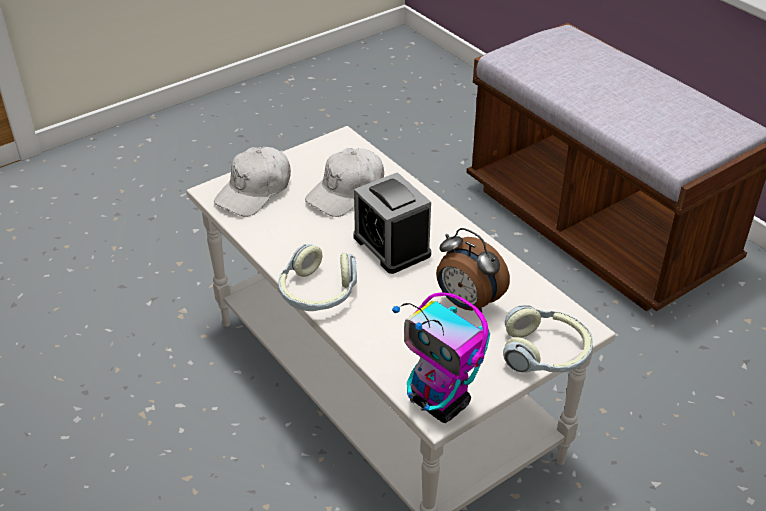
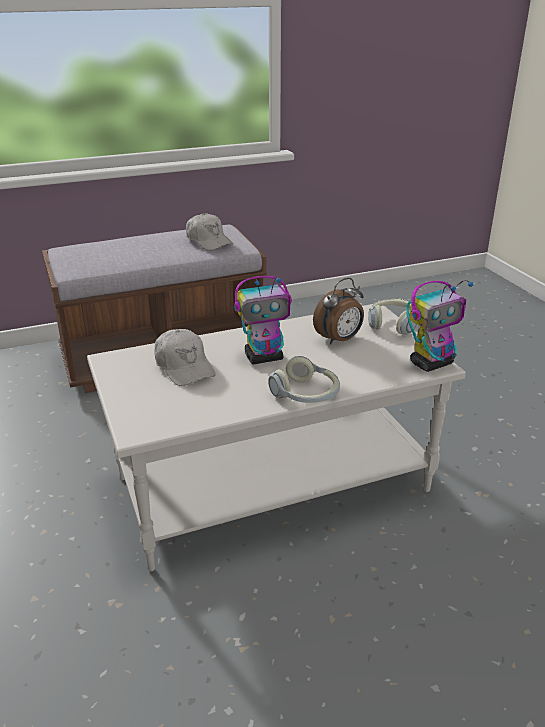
camera: 75 degrees left, 10 degrees down
(255, 191) = (151, 410): white cap -> white cap (208, 241)
(391, 246) = (264, 357): alarm clock -> toy robot

